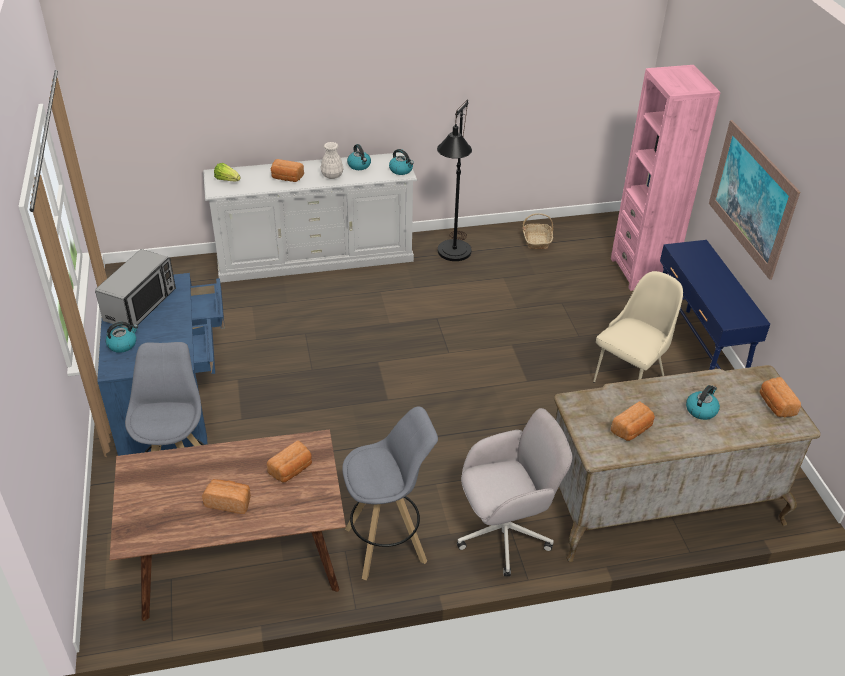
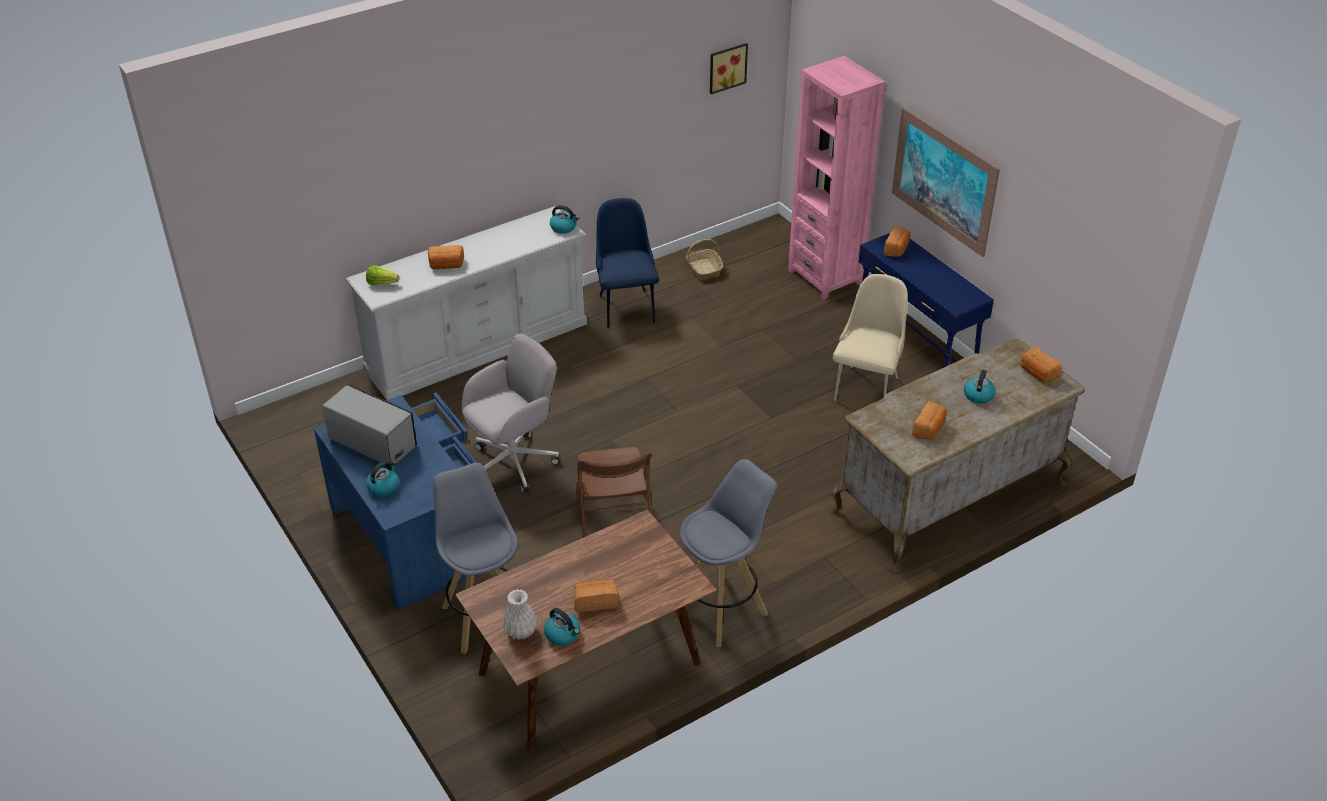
camera: 20 degrees left, 0 degrees up
(140, 305) = (372, 441): microwave -> microwave turned 60 degrees counterclockwise
(292, 470) = (636, 556): bread -> bread (896, 249)
(332, 175) = (494, 251): white vase -> white vase (521, 630)
(338, 433) = (613, 521): none -> brown chair
(359, 165) = (516, 233): kettle -> kettle (563, 634)
(452, 257) = (626, 309): black floor lamp -> blue chair
(505, 536) = (826, 568): grey office chair -> grey office chair (514, 463)
(589, 61) = (726, 67): none -> picture

